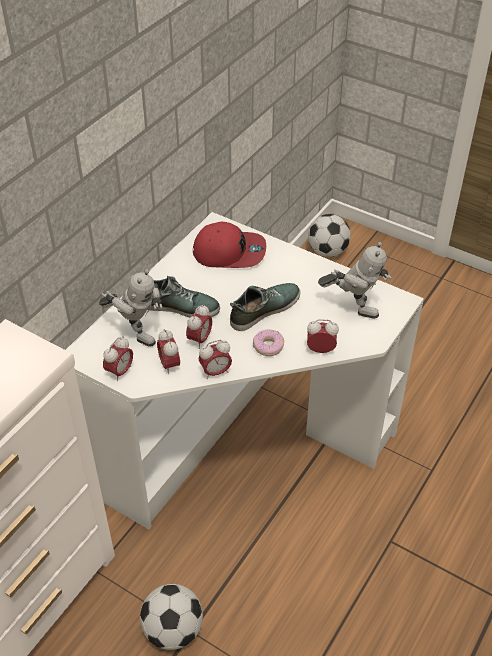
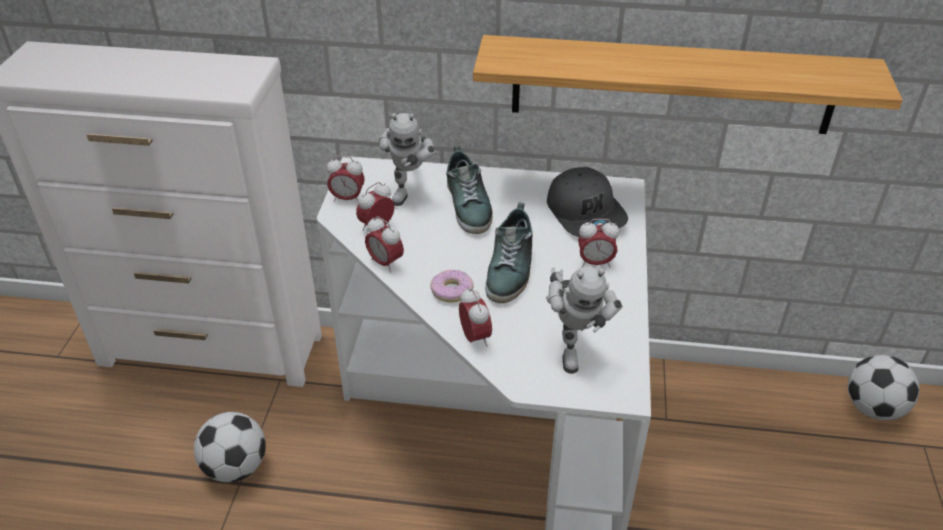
camera: 65 degrees right, 5 degrees down
(200, 339) = (427, 236): alarm clock -> alarm clock (595, 263)
(208, 139) = (672, 85): none -> shelf
(229, 252) = (586, 213): red cap -> grey cap
(264, 309) = (511, 269): shoe -> shoe turned 75 degrees clockwise

